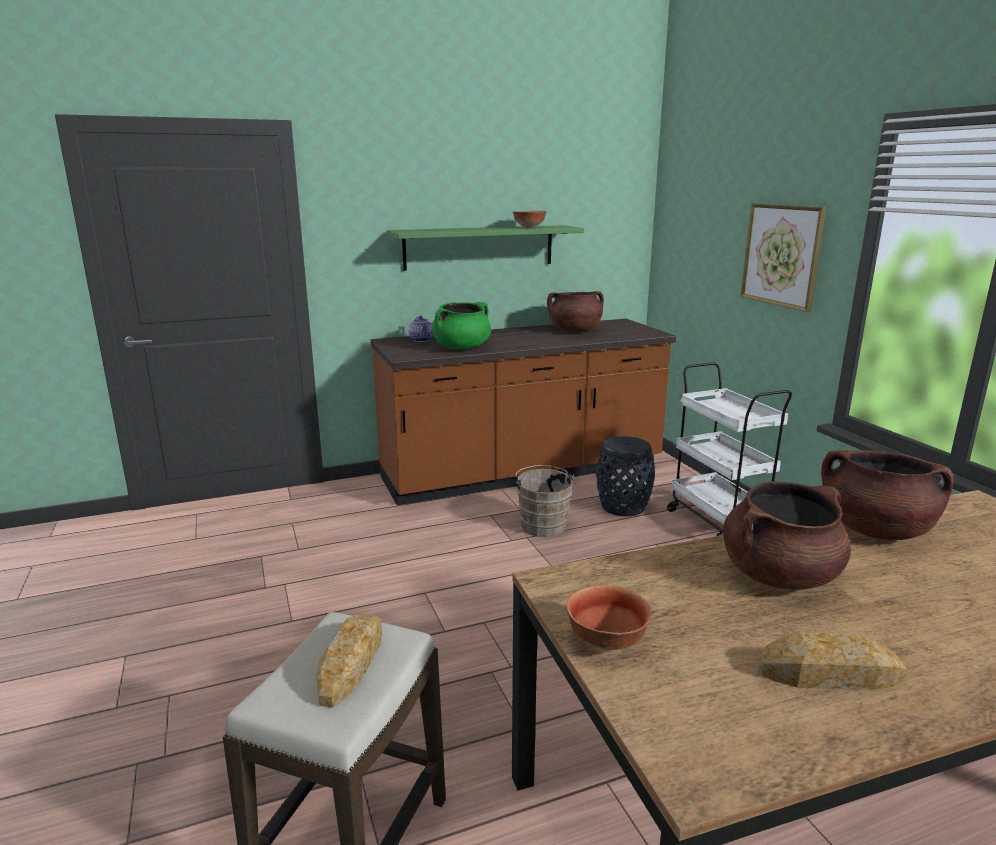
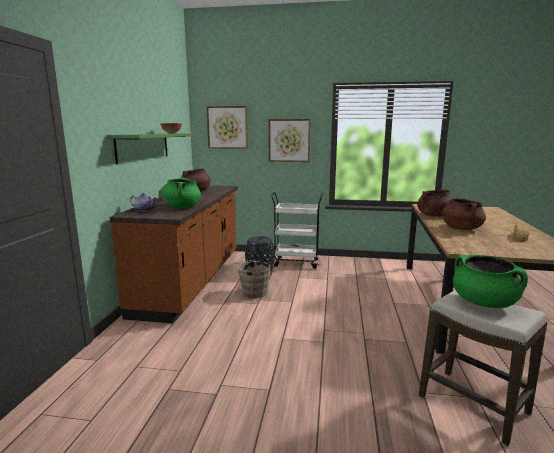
camera: 60 degrees left, 5 degrees down
(351, 664) = (484, 303): bread -> green cooking pot
(605, 641) = (502, 252): bowl -> none
(696, 217) = (227, 127): none -> picture

